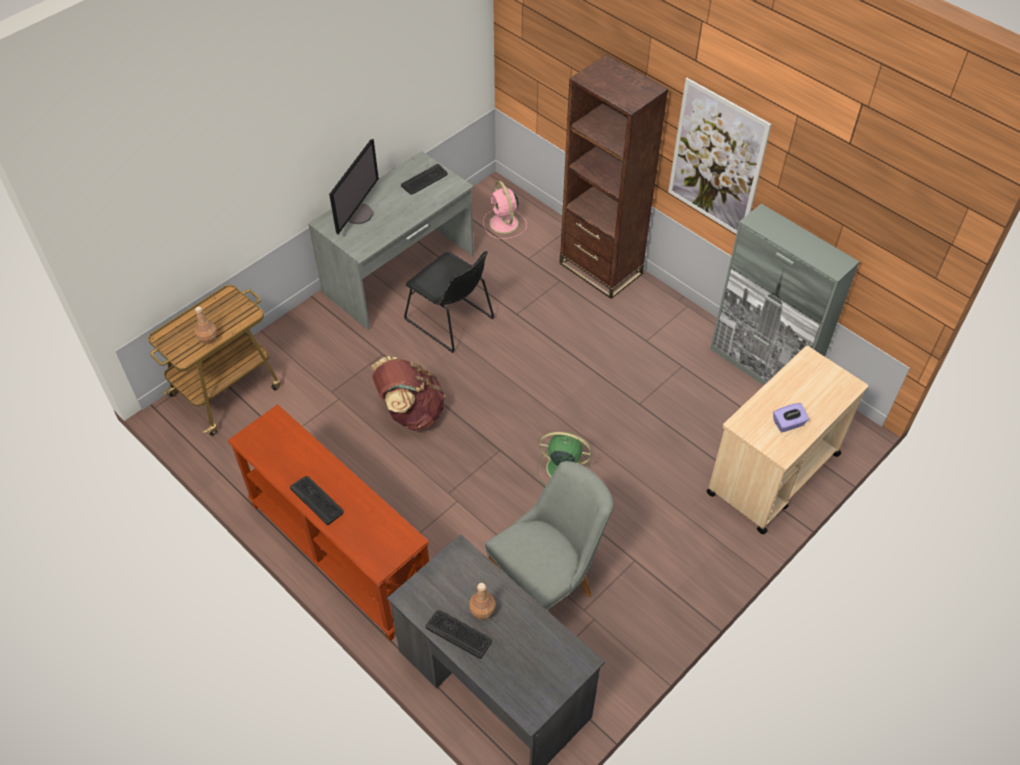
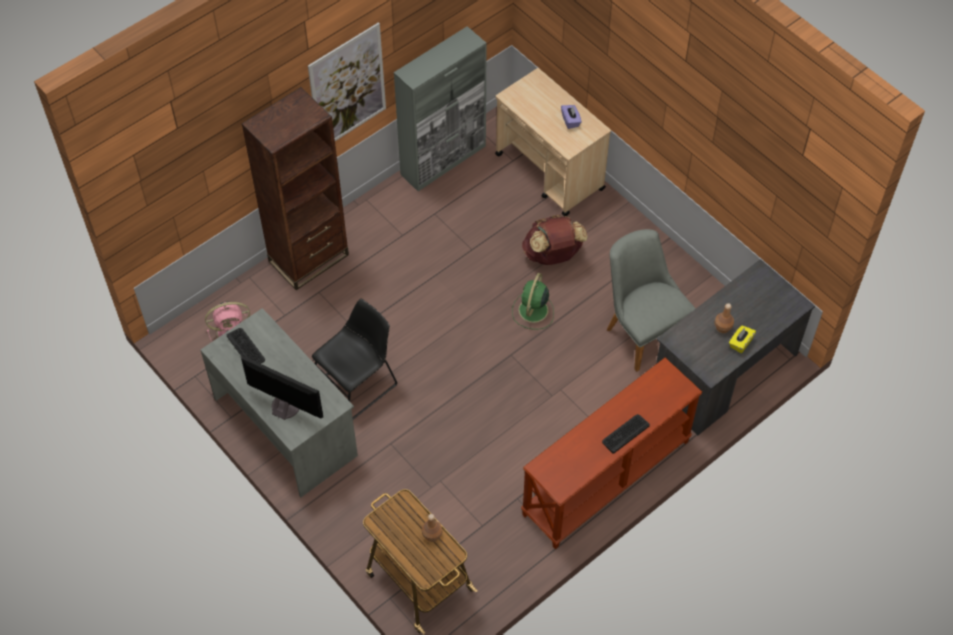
camera: 85 degrees left, 5 degrees up
(410, 412) = (462, 421): brown backpack -> brown backpack (552, 255)
(459, 634) = (740, 343): keyboard -> yellow tissue box

